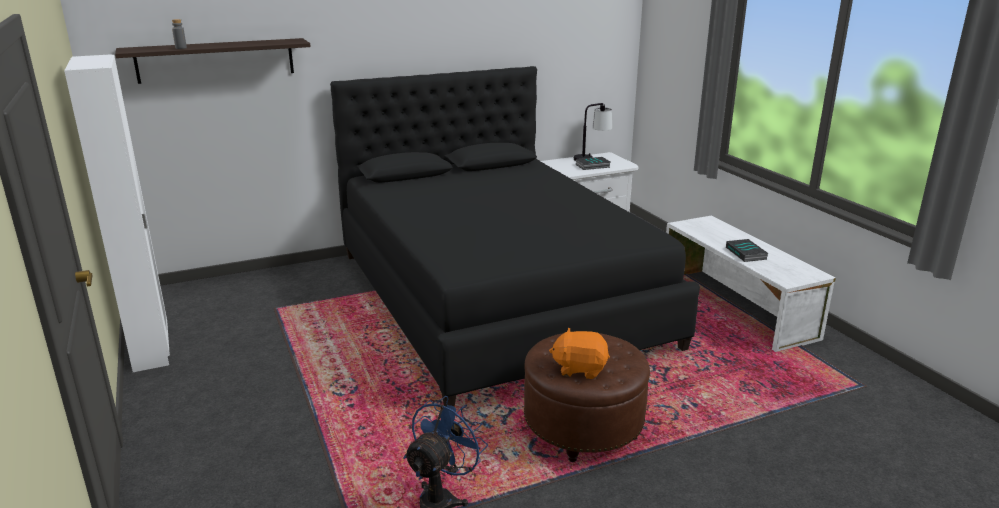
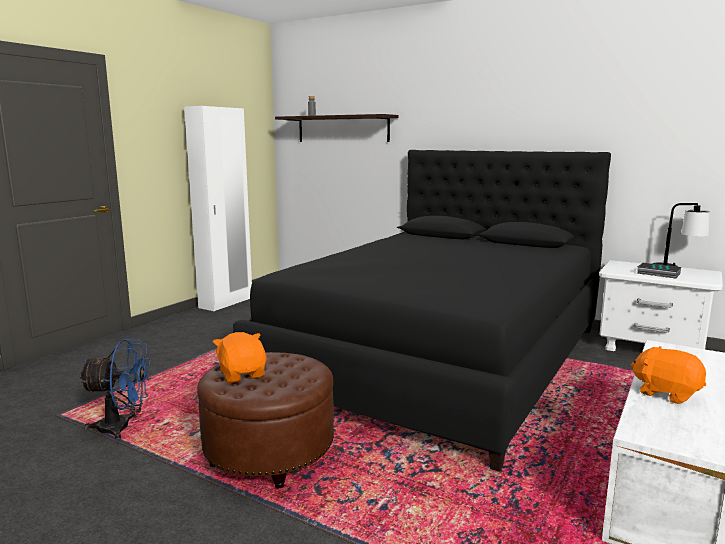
camera: 55 degrees right, 10 degrees down
(746, 253) = (666, 393): book -> orange plush toy

